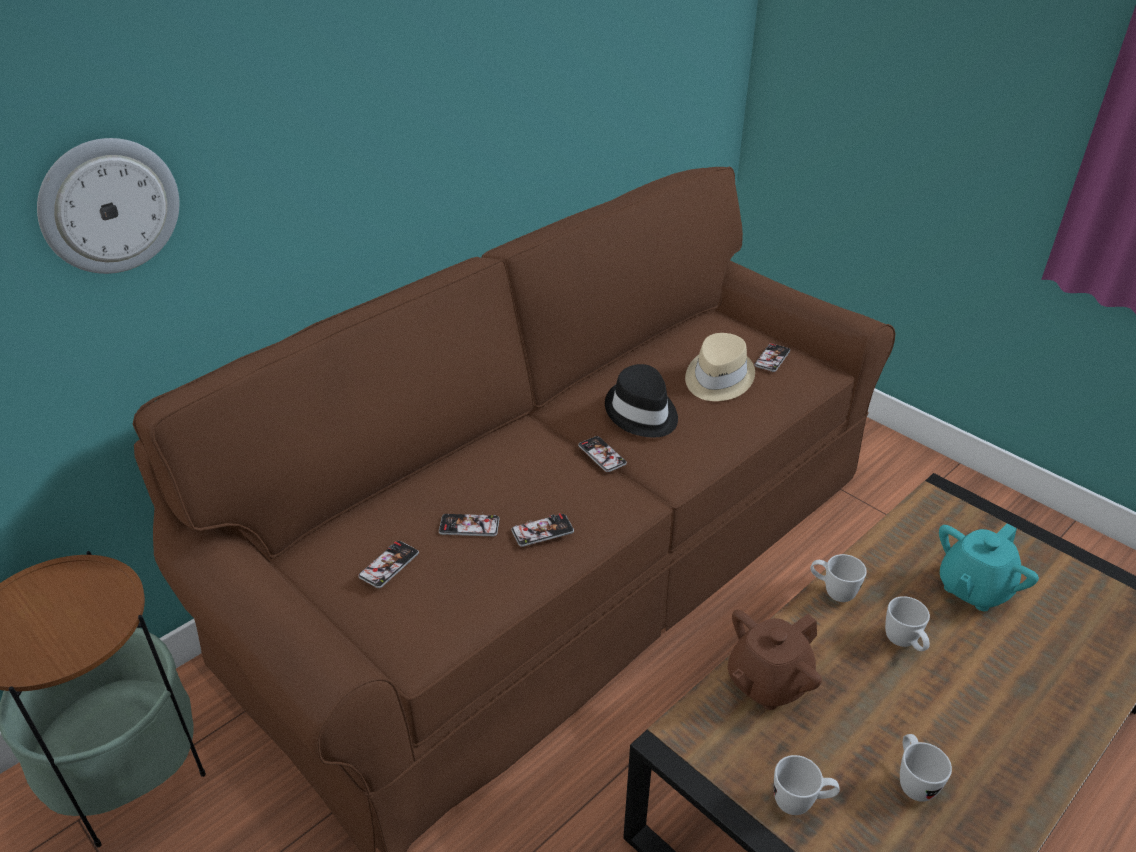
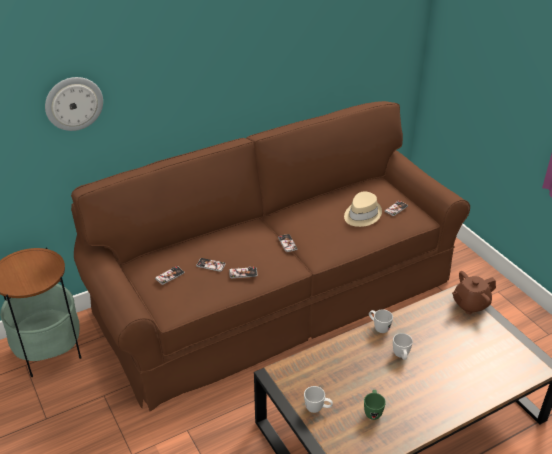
camera: 15 degrees right, 0 degrees up
(641, 413) = (314, 226): black hat -> none
(767, 682) = (327, 359): brown teapot -> brown teapot (470, 304)
(912, 781) = (373, 411): white mug -> green mug
(973, 588) = (451, 339): turquoise teapot -> none

